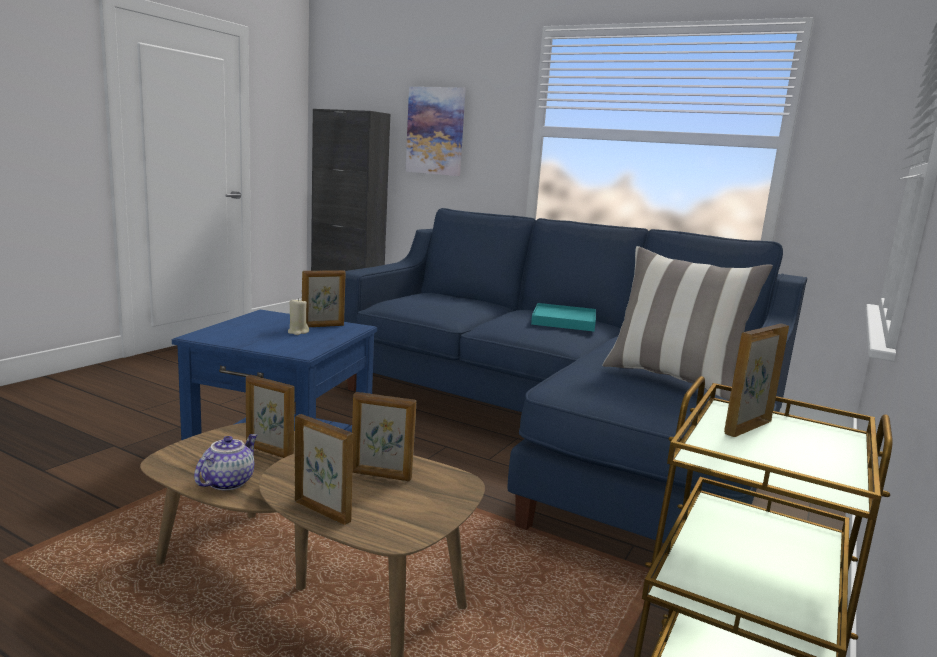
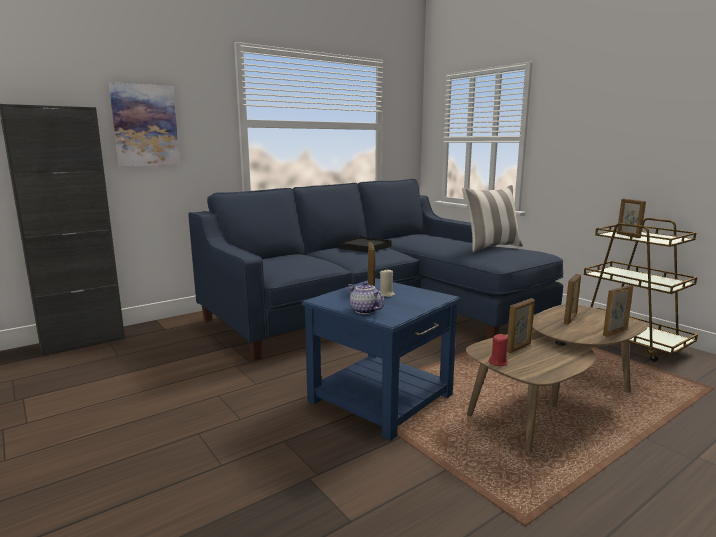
camera: 65 degrees left, 0 degrees up
(209, 439) = (498, 362): none -> red candle
(227, 482) = (564, 360): teapot -> teapot (364, 311)
(564, 321) = (365, 247): turquoise tray -> black tray

